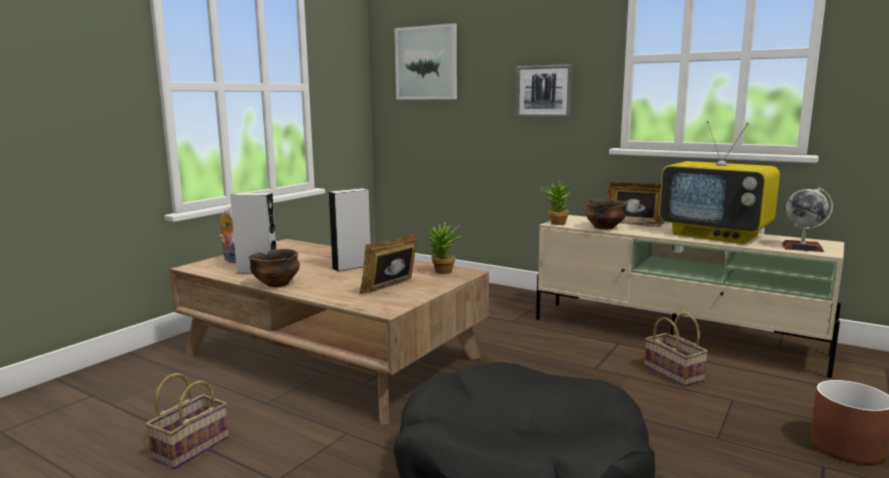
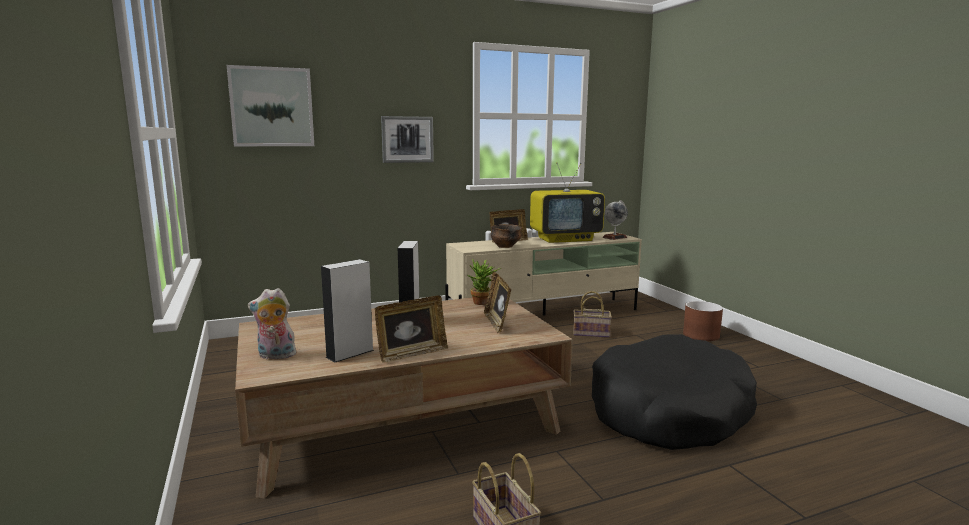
camera: 55 degrees left, 0 degrees up
(276, 284) = (412, 354): bowl -> picture frame
(555, 223) = (468, 250): potted plant -> none

